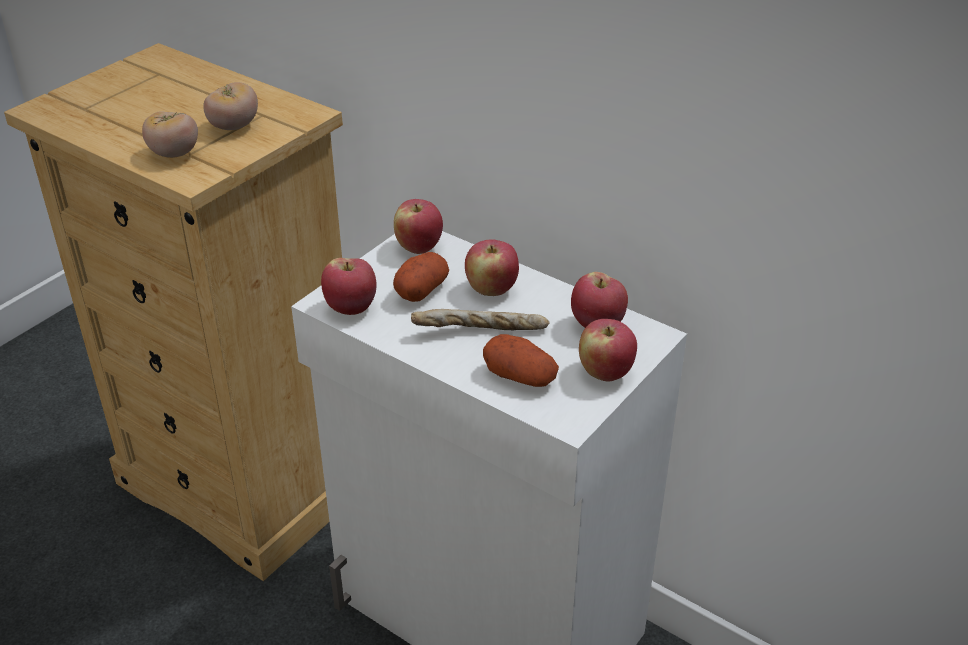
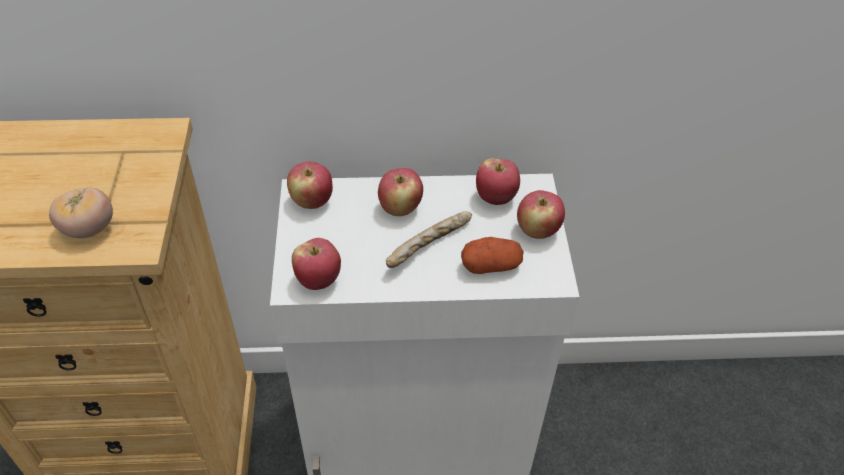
camera: 40 degrees left, 10 degrees up
(234, 126) = (111, 175): tomato -> none
(421, 290) = (352, 235): potato -> none

